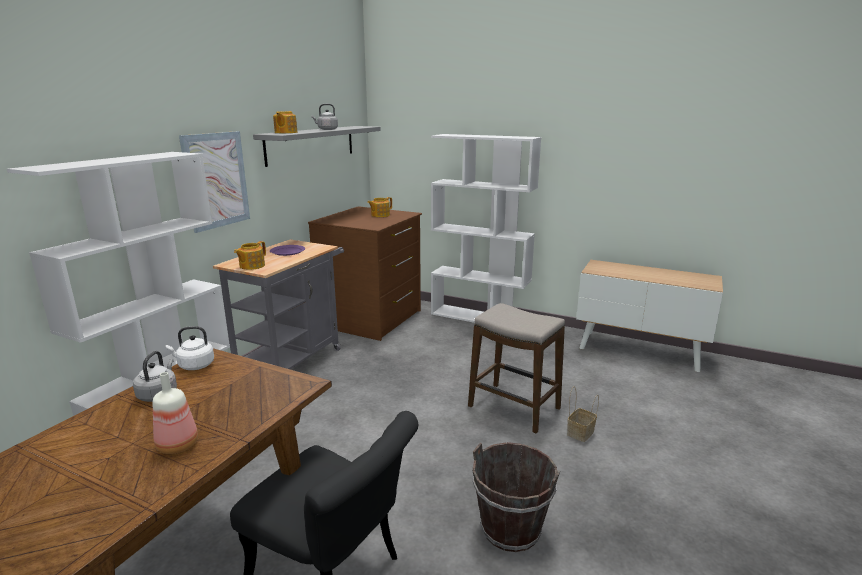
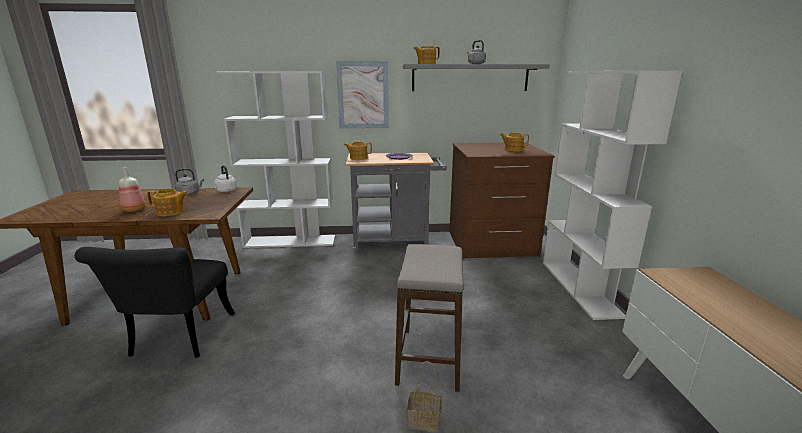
camera: 60 degrees right, 0 degrees up
(245, 412) = (171, 212): none -> teapot
(511, 529) = (242, 407): brown bucket -> none

